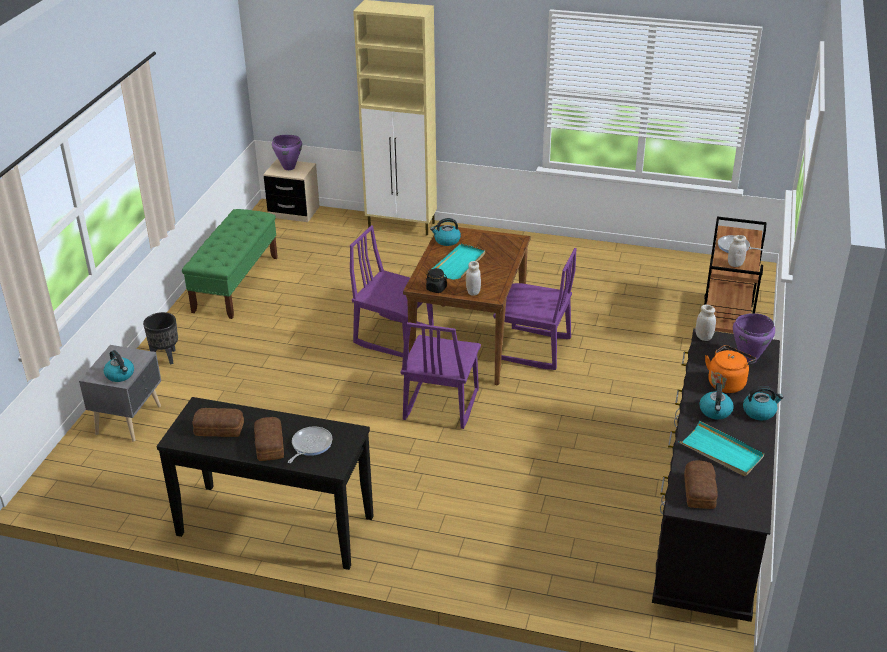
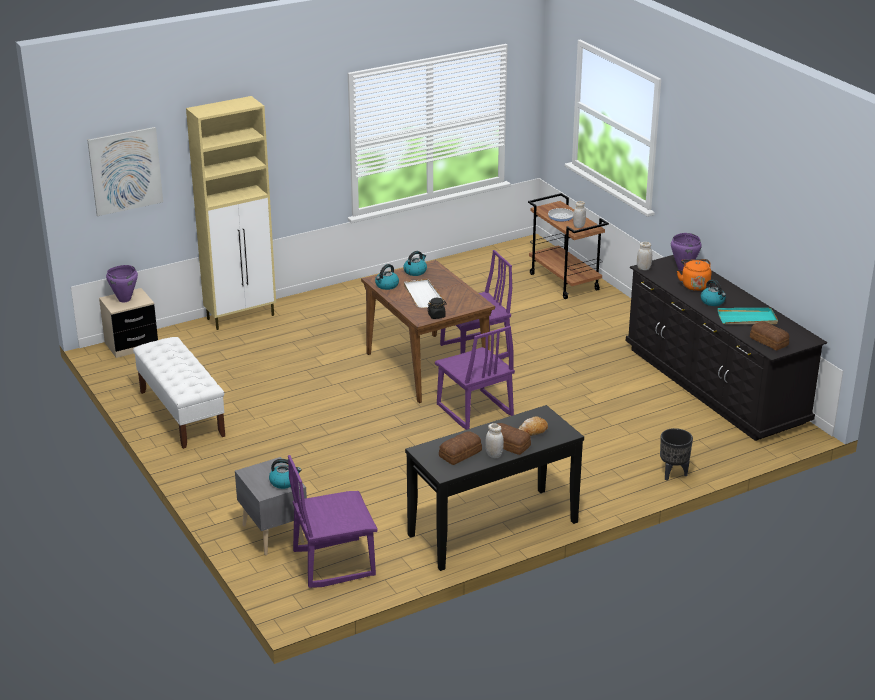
camera: 45 degrees left, 5 degrees down
(166, 357) = (222, 484): black planter -> black planter (673, 474)
(236, 284) = (181, 413): green bench -> white bench
(305, 46) = (125, 171): none -> picture
(310, 445) = (532, 431): frying pan -> bread
(394, 336) = (369, 388): purple chair -> purple chair (333, 563)
(459, 264) = (423, 295): turquoise tray -> white tray
(473, 292) = (463, 307): white jar -> white jar (494, 455)
(759, 412) = (732, 291): kettle -> kettle (415, 271)

